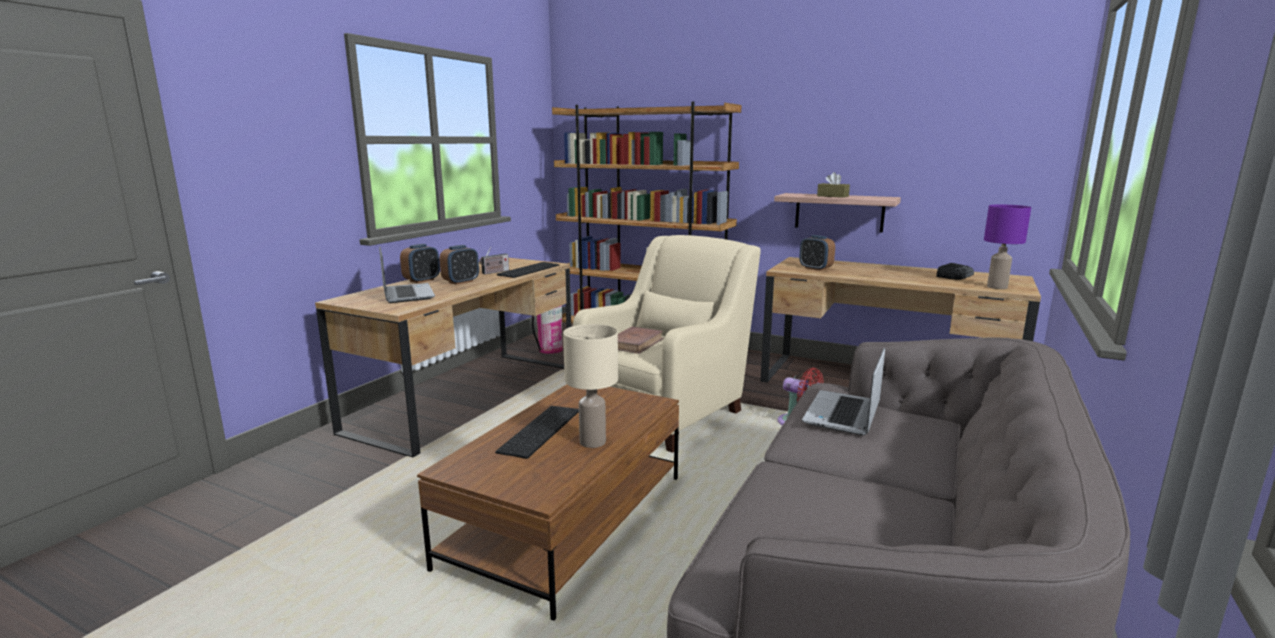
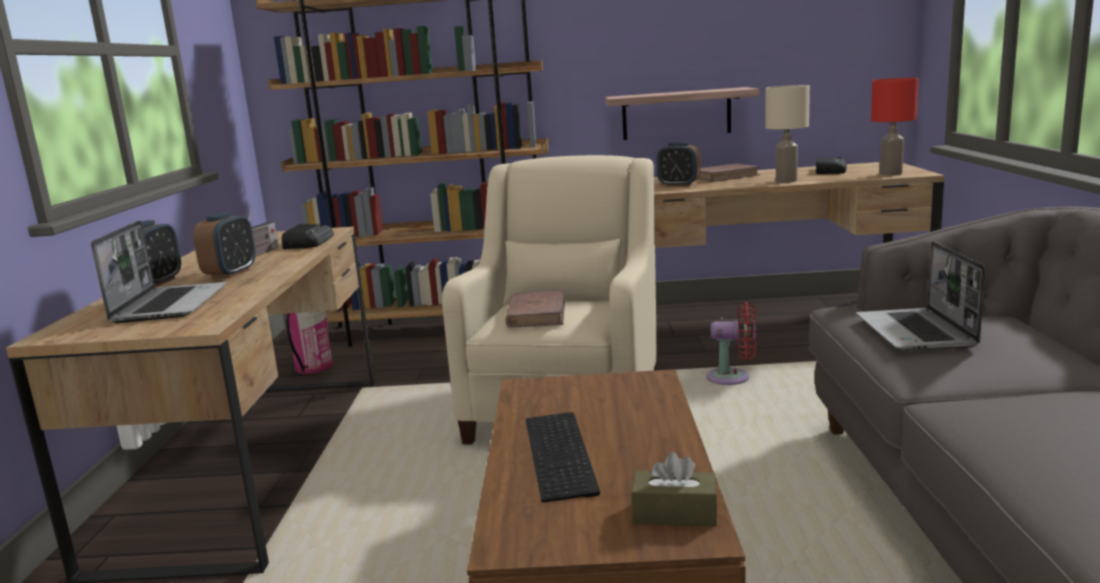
camera: 25 degrees left, 0 degrees up
(407, 294) = (170, 304): laptop -> laptop turned 45 degrees clockwise
(528, 270) = (308, 242): keyboard -> radio
(593, 442) = (653, 447): beige table lamp -> beige table lamp (787, 181)
(832, 196) = (676, 93): brown tissue box -> brown tissue box (674, 513)
(863, 267) = (724, 176): none -> brown book
(997, 287) = (891, 174): purple table lamp -> red table lamp

